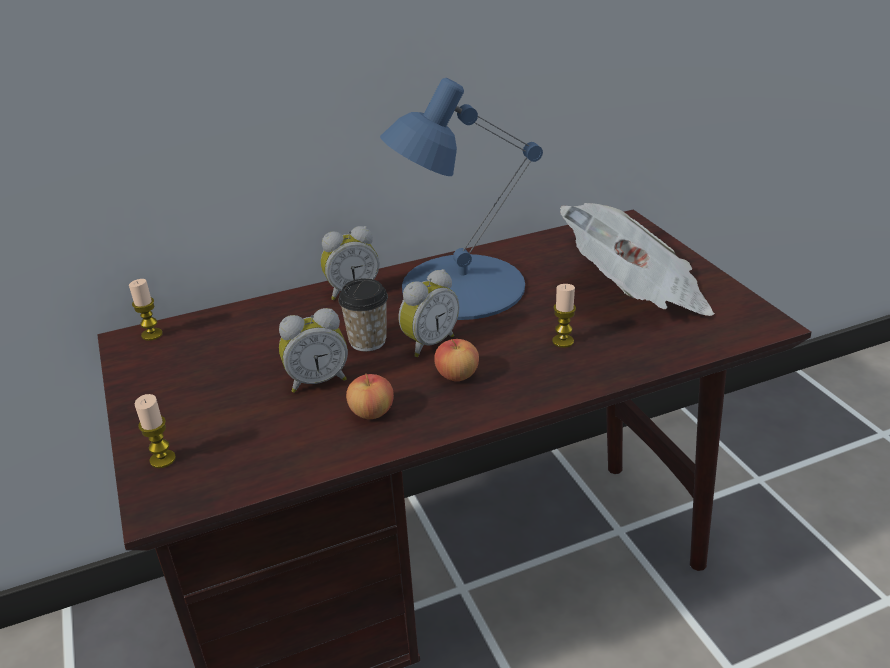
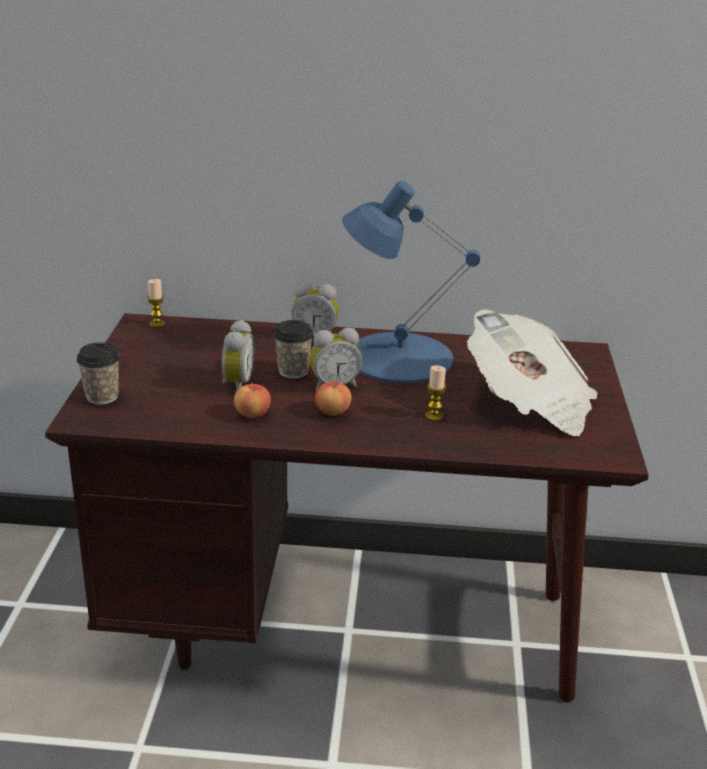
camera: 25 degrees right, 5 degrees down
(162, 459) = (102, 397): candle -> cup
(317, 380) = (235, 384): alarm clock -> alarm clock turned 90 degrees counterclockwise

